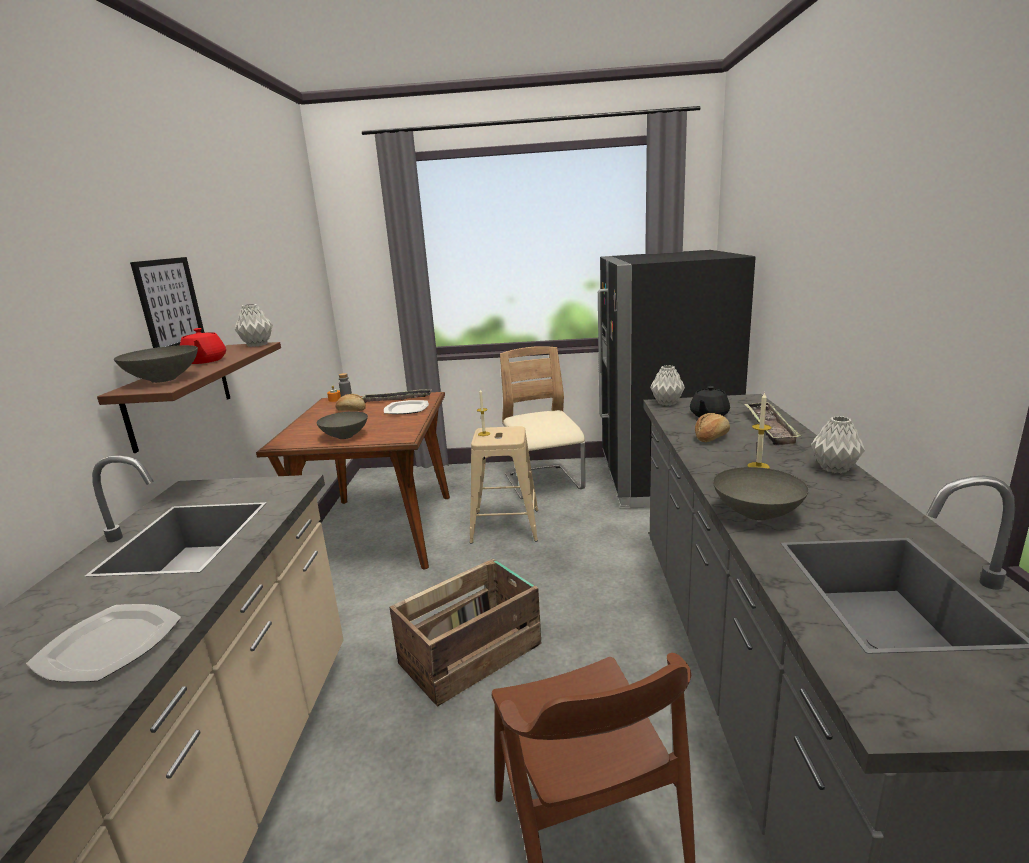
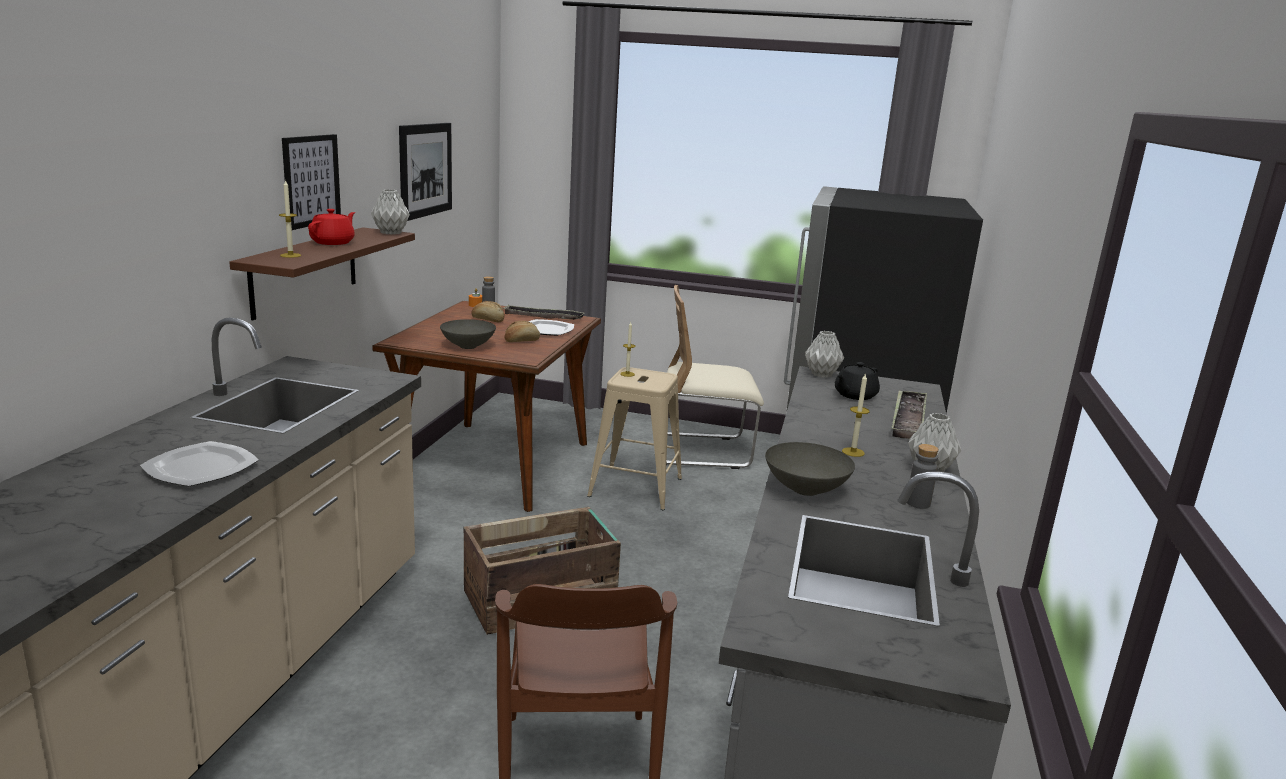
camera: 10 degrees right, 0 degrees up
(164, 379) = (290, 255): grey bowl -> candle
(204, 361) = (333, 242): red teapot -> red teapot turned 150 degrees counterclockwise
(272, 287) = (425, 170): none -> picture
(543, 483) = (703, 451): beige chair -> beige chair turned 90 degrees counterclockwise
(711, 437) = (833, 417): bread -> bread (521, 341)
(862, 505) = (918, 503): none -> grey bottle

